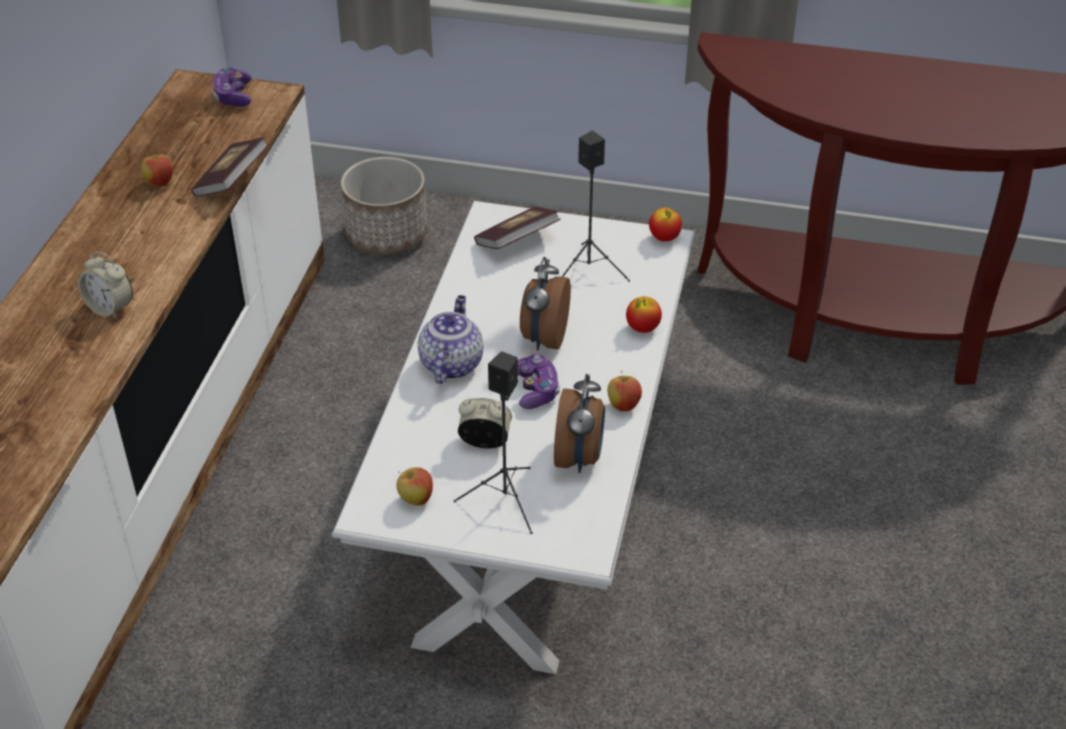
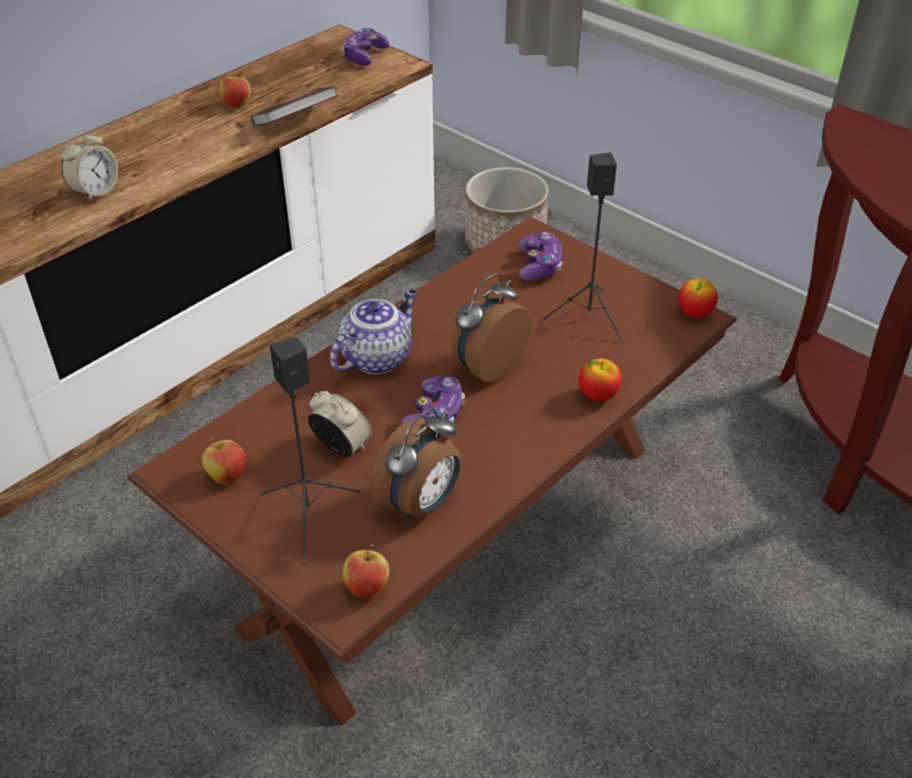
camera: 30 degrees right, 0 degrees up
(110, 308) = (95, 191): alarm clock -> alarm clock turned 120 degrees counterclockwise
(517, 241) = (539, 266): book -> game controller
(532, 495) = (455, 531): white coffee table -> brown coffee table
(623, 405) = (512, 468): apple -> apple (367, 588)

